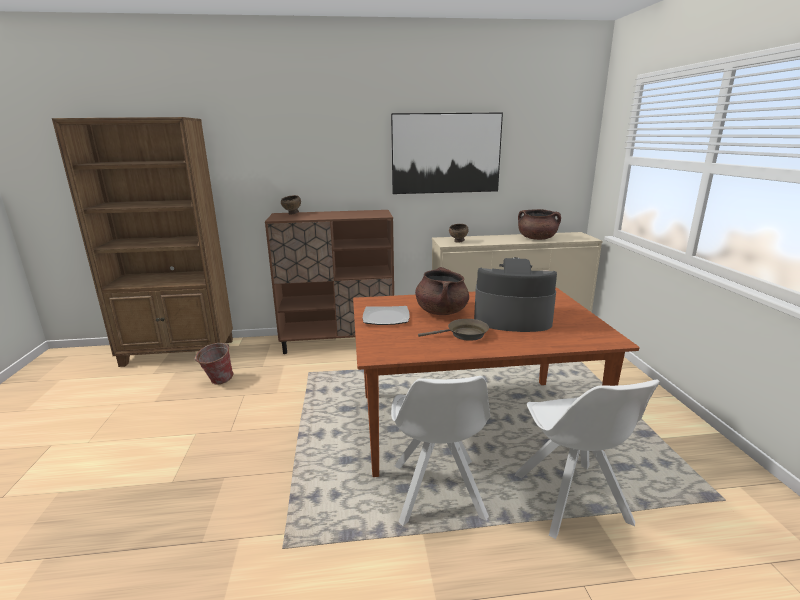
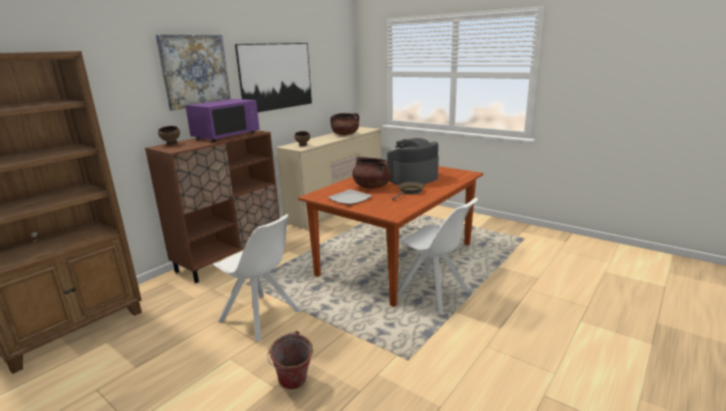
camera: 45 degrees left, 0 degrees up
(217, 381) = (172, 325): bucket -> bucket (293, 384)
(337, 142) = (195, 71): none -> picture
(349, 214) = (226, 135): none -> purple microwave
(572, 500) = (484, 266): white chair -> white chair (261, 317)

